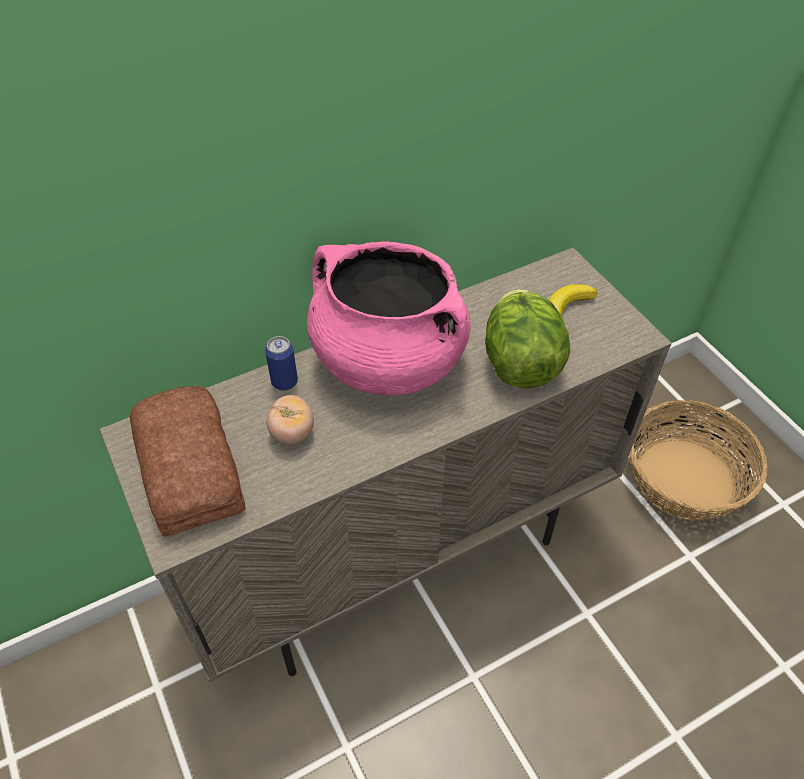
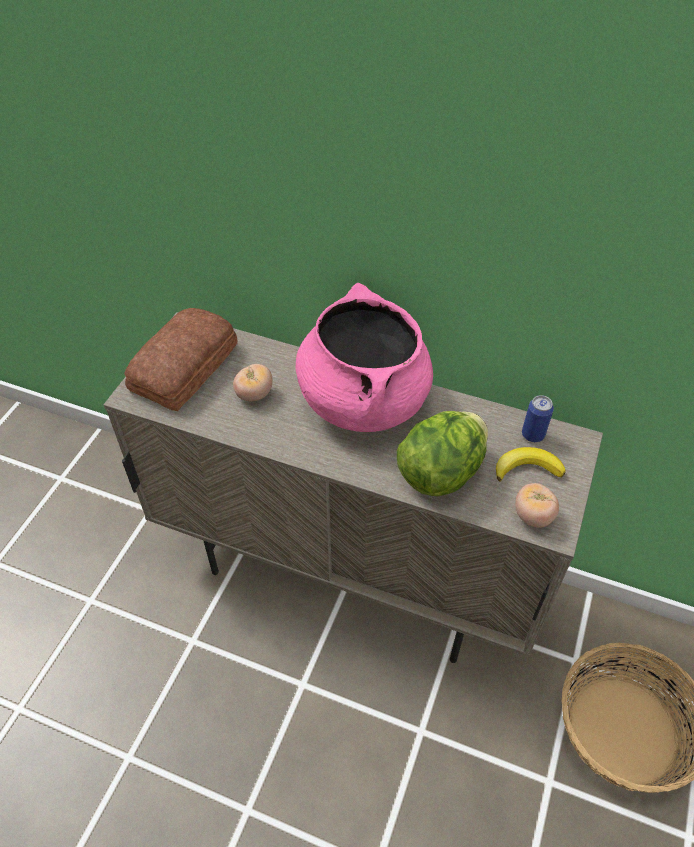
camera: 50 degrees right, 0 degrees up
(284, 382) = (290, 363): can -> can (533, 434)
(615, 338) = (533, 516): none -> tomato

